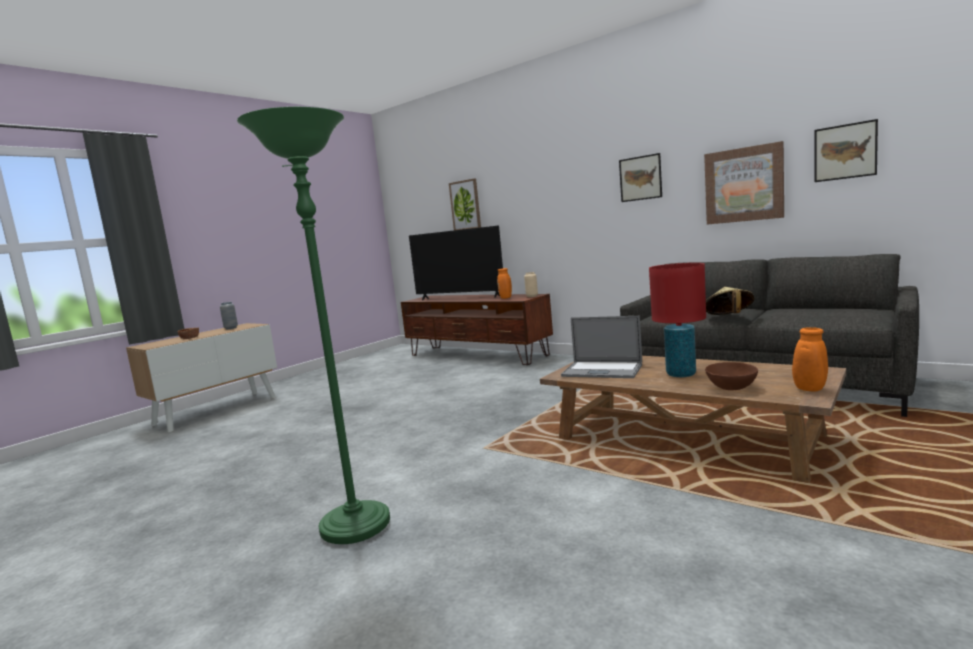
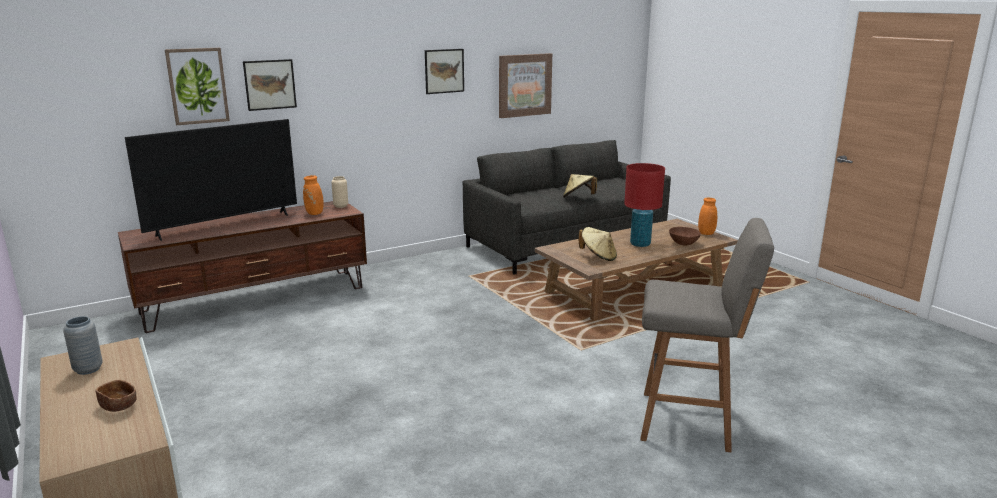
camera: 70 degrees left, 10 degrees up
(355, 526) = (689, 421): green floor lamp -> grey stool
(602, 370) = (598, 257): laptop -> beige hat
(845, 151) = (581, 66): picture -> picture (270, 84)

